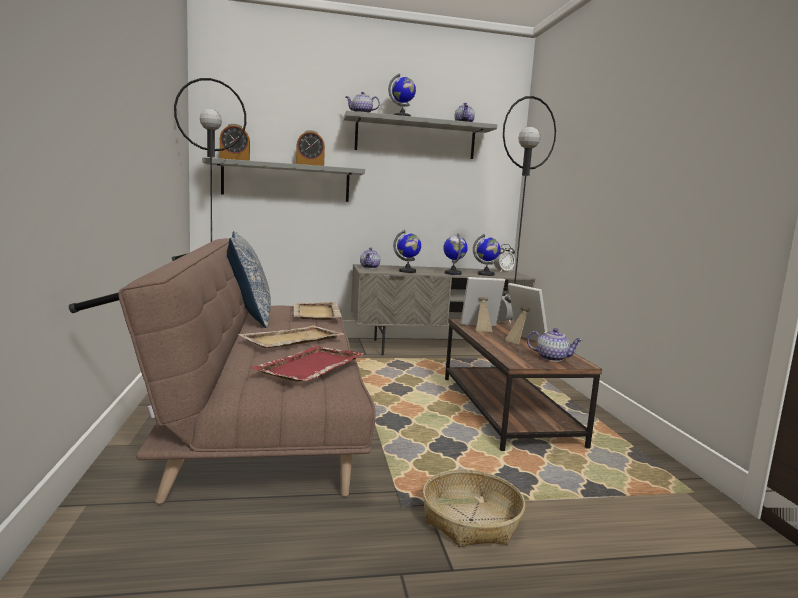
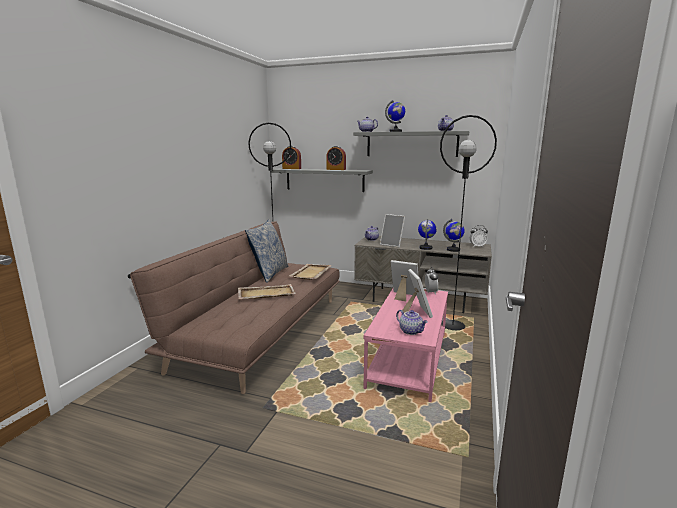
camera: 30 degrees right, 5 degrees up
(310, 367) = (247, 315): red tray -> none
(407, 271) = (392, 244): globe -> picture frame
(471, 520) = (289, 428): basket -> none
(505, 409) = (408, 358): brown coffee table -> pink coffee table

